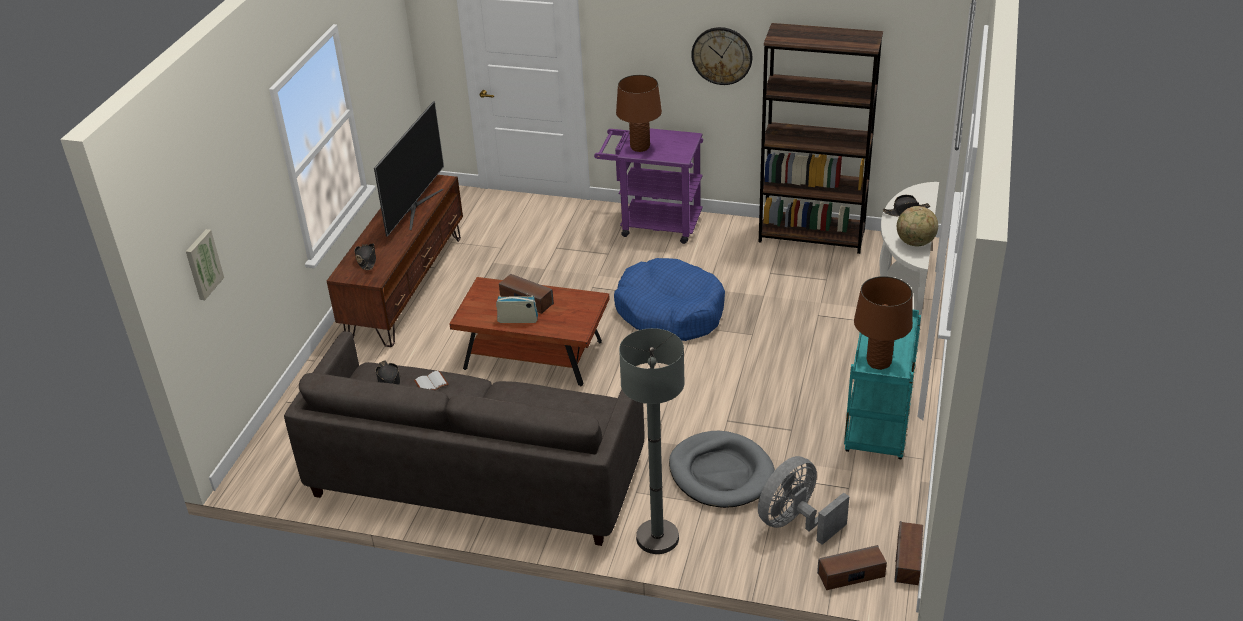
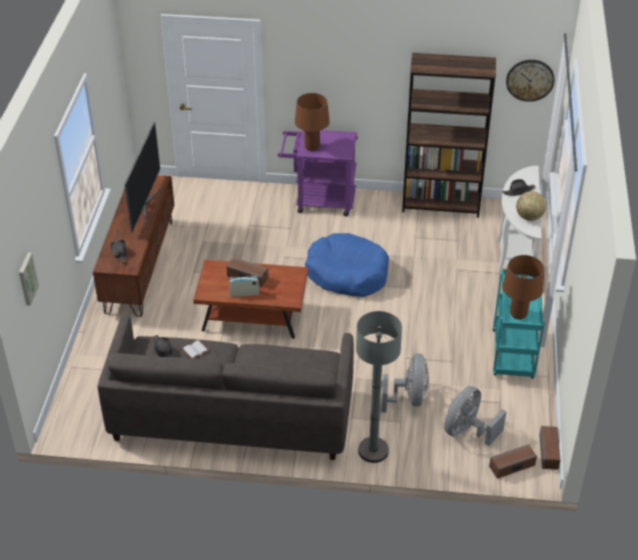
camera: 10 degrees left, 5 degrees up
(721, 473) = (409, 398): grey dog bed -> grey fan
(722, 55) = (373, 76): wall clock -> wall clock (530, 80)

